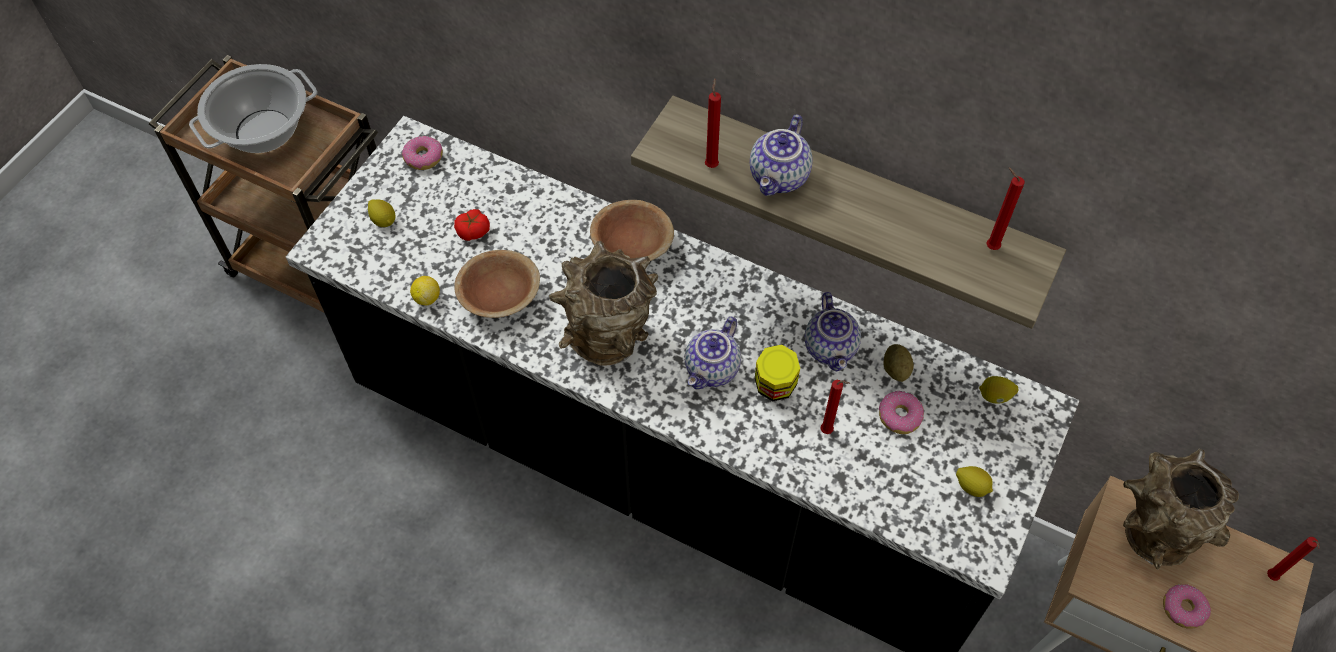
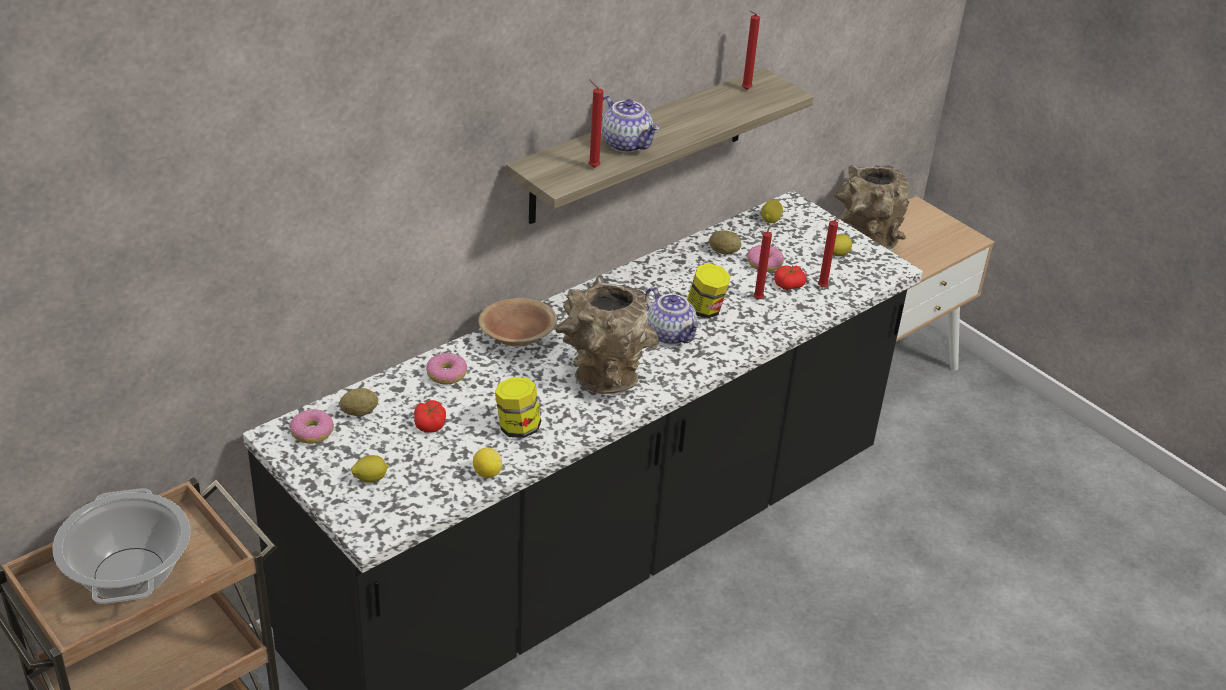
camera: 70 degrees left, 20 degrees down
(464, 177) = (359, 412): none -> potato
(500, 296) = (517, 427): brown bowl -> jar
(831, 348) = (687, 273): teapot -> none
(874, 453) = (788, 284): none -> tomato
(1183, 609) = (926, 254): donut -> donut (446, 375)
(1271, 578) = (919, 214): red candle -> red candle (824, 288)

